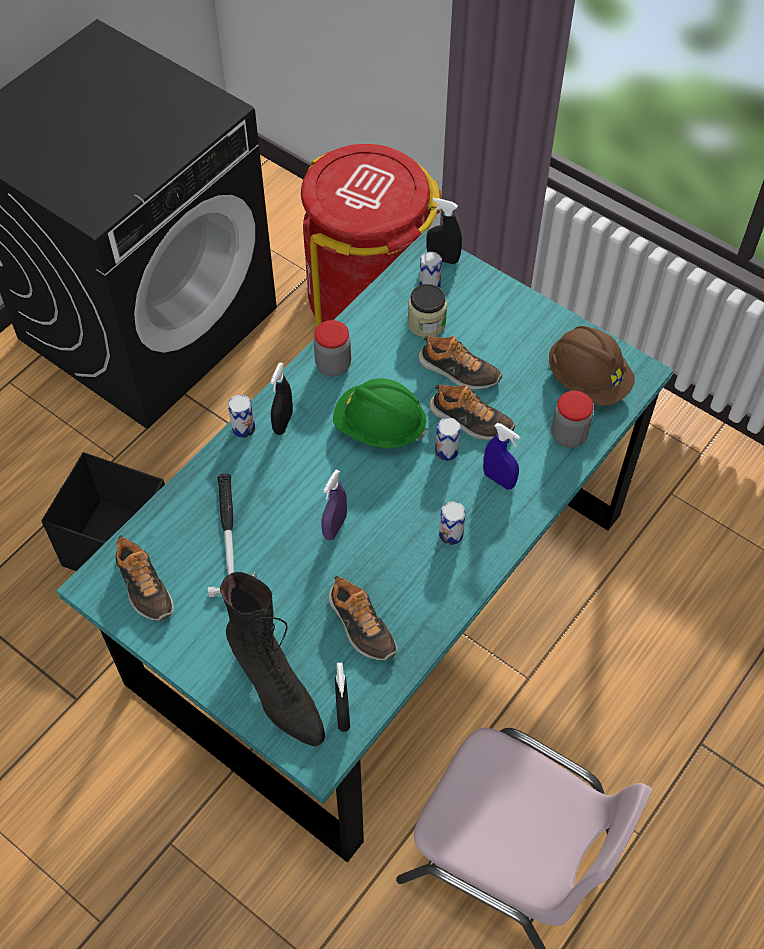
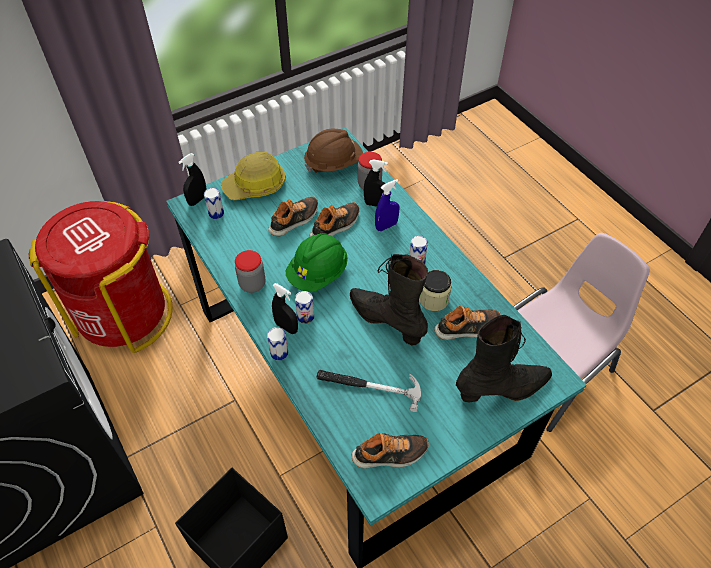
camera: 70 degrees left, 5 degrees down
(335, 527) = (386, 321): purple spray bottle -> black boot
(343, 714) = (529, 356): black spray bottle -> black spray bottle (376, 204)
(426, 323) = (246, 224): jar -> jar (434, 299)
(446, 451) = (353, 245): can -> can (305, 316)
(498, 308) = (255, 186): none -> hard hat

